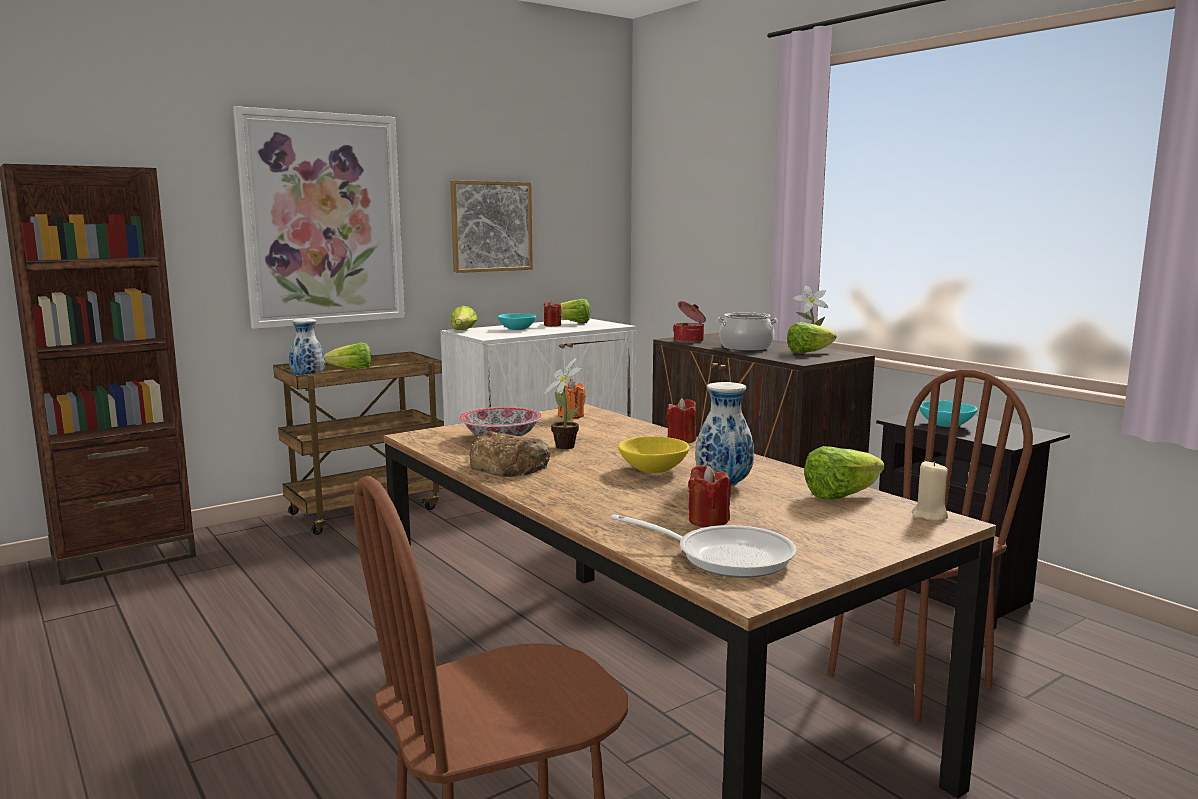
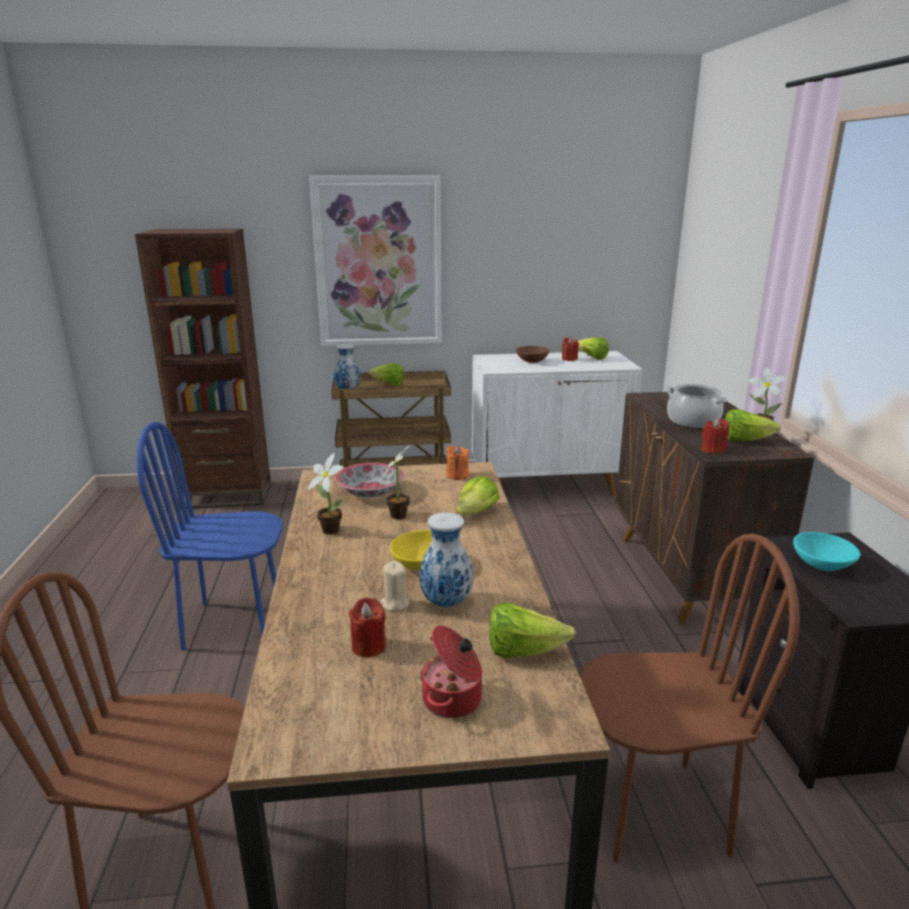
camera: 30 degrees right, 10 degrees up
(299, 673) = (233, 624): none -> blue chair
(463, 331) = (487, 358): lettuce -> lettuce (477, 512)
(491, 226) = (527, 267): picture -> none
(509, 465) = (329, 529): bread -> potted plant
(517, 329) = (532, 361): turquoise bowl -> brown bowl
(681, 440) = (498, 530): red candle -> red candle (713, 450)
(689, 341) = (654, 401): cooking pot -> cooking pot (453, 700)
(724, 556) = (316, 697): frying pan -> none
(929, 516) = (562, 710): beige candle -> beige candle (394, 604)

